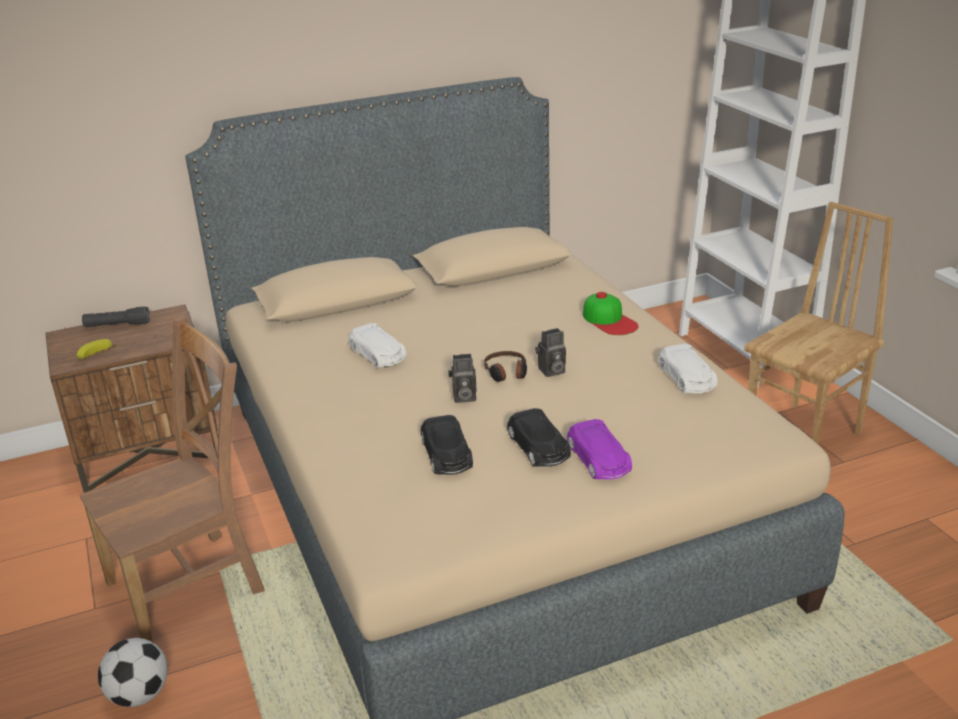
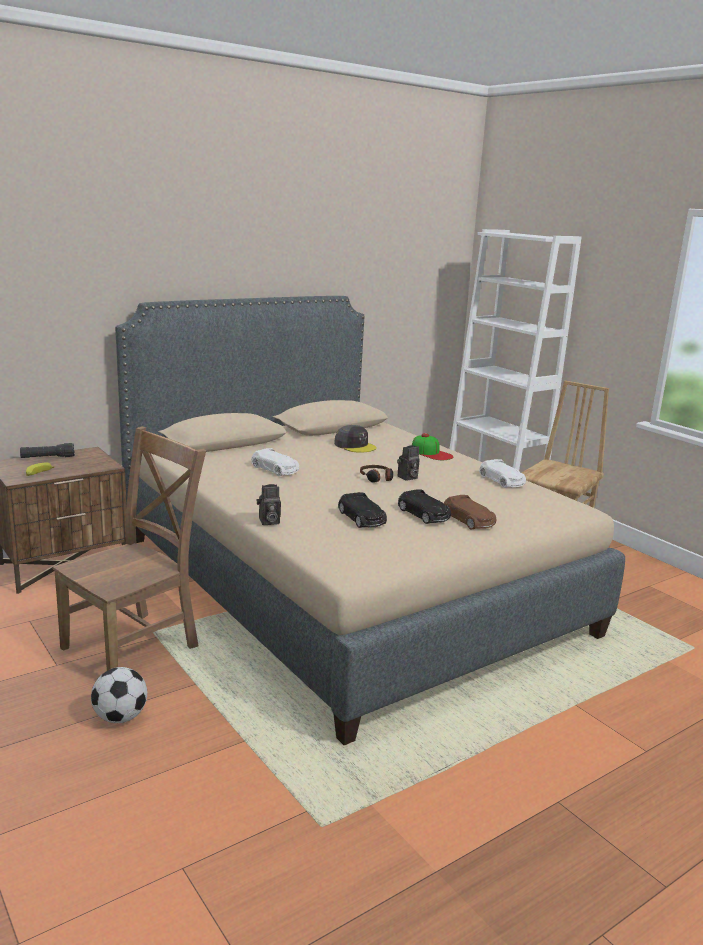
camera: 15 degrees left, 10 degrees down
(463, 397) = (353, 490): camera -> camera (268, 522)
(507, 306) = (355, 446): none -> grey cap
(599, 459) = (468, 520): purple toy car -> brown toy car

